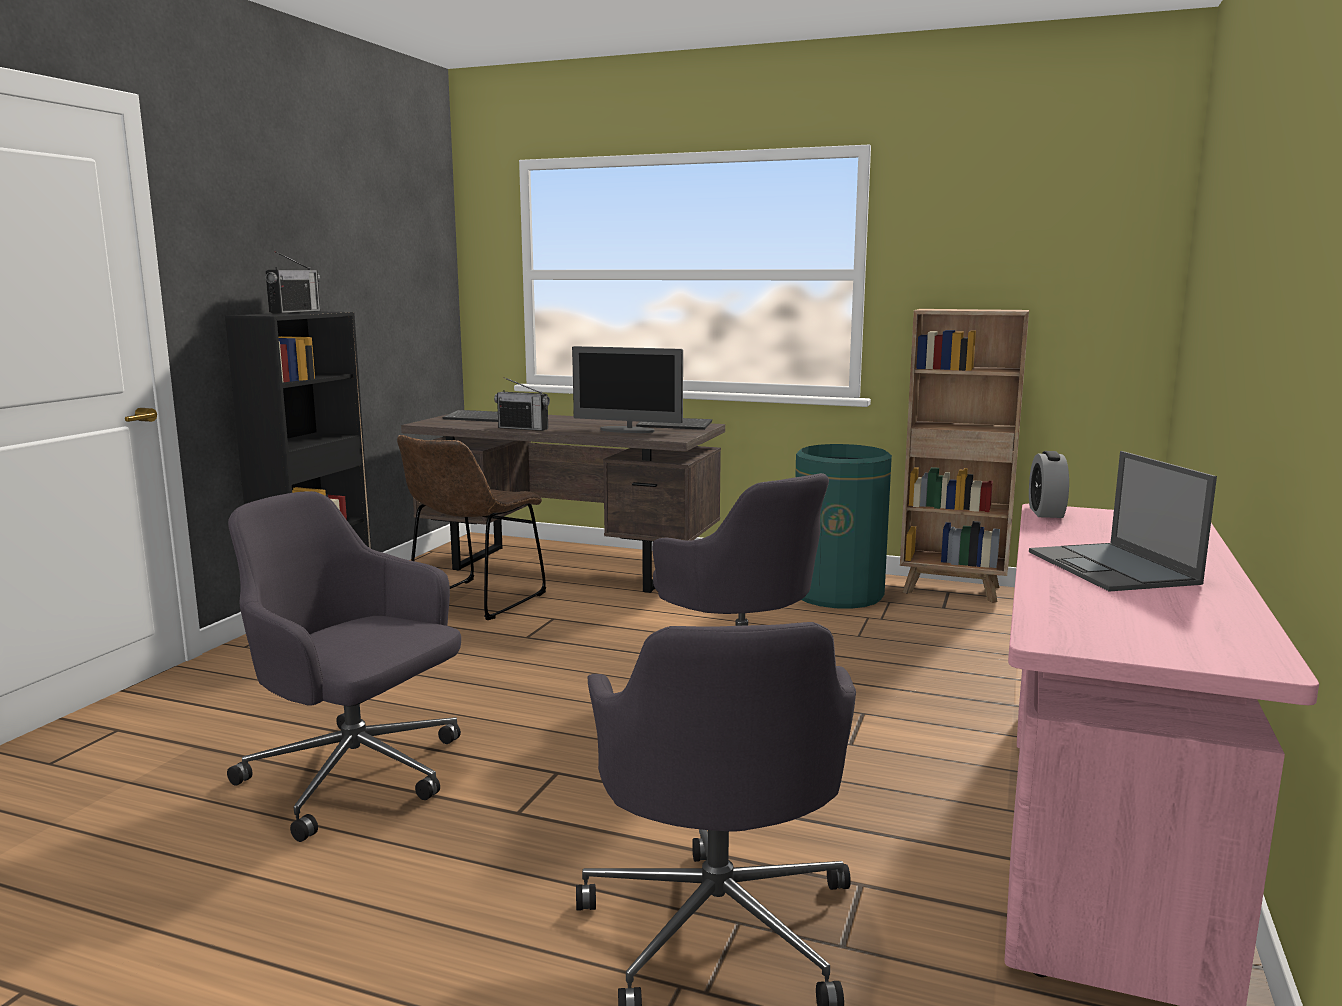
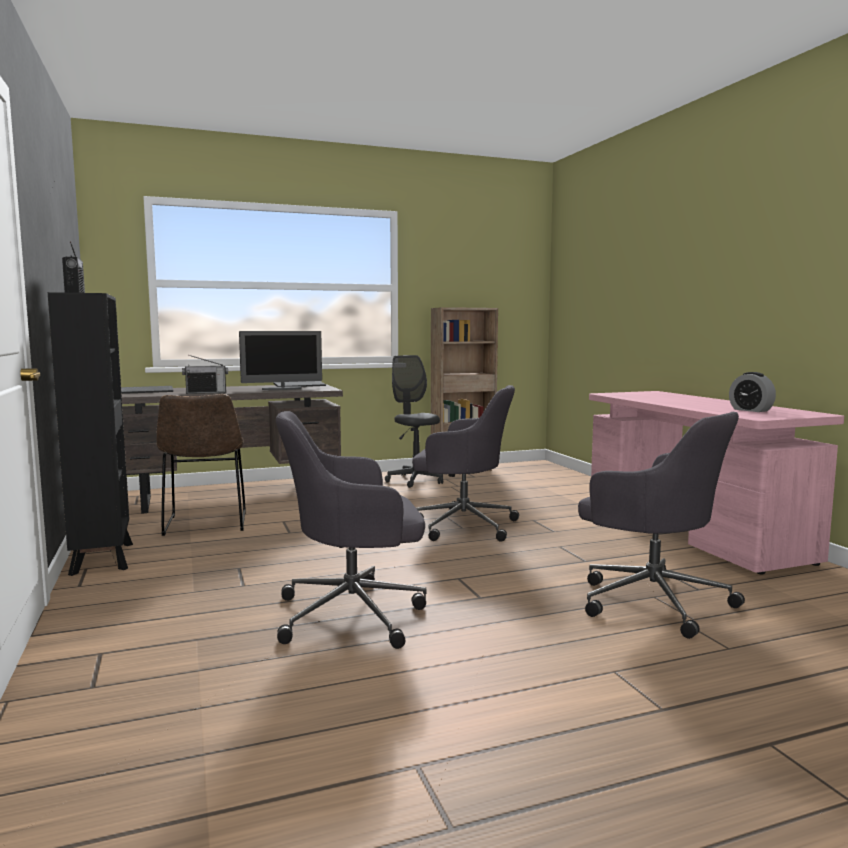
camera: 40 degrees left, 5 degrees down
(838, 594) = (415, 480): green trash can -> grey office chair
(1046, 512) = (608, 394): alarm clock -> alarm clock (750, 410)
(1113, 568) = (695, 403): laptop -> none

